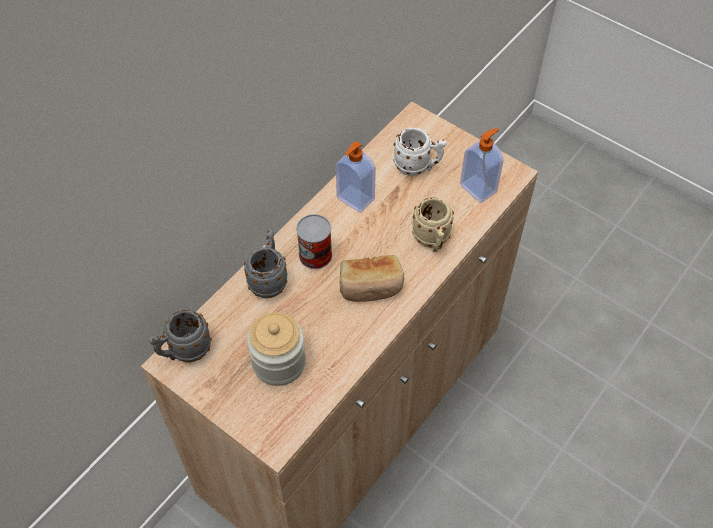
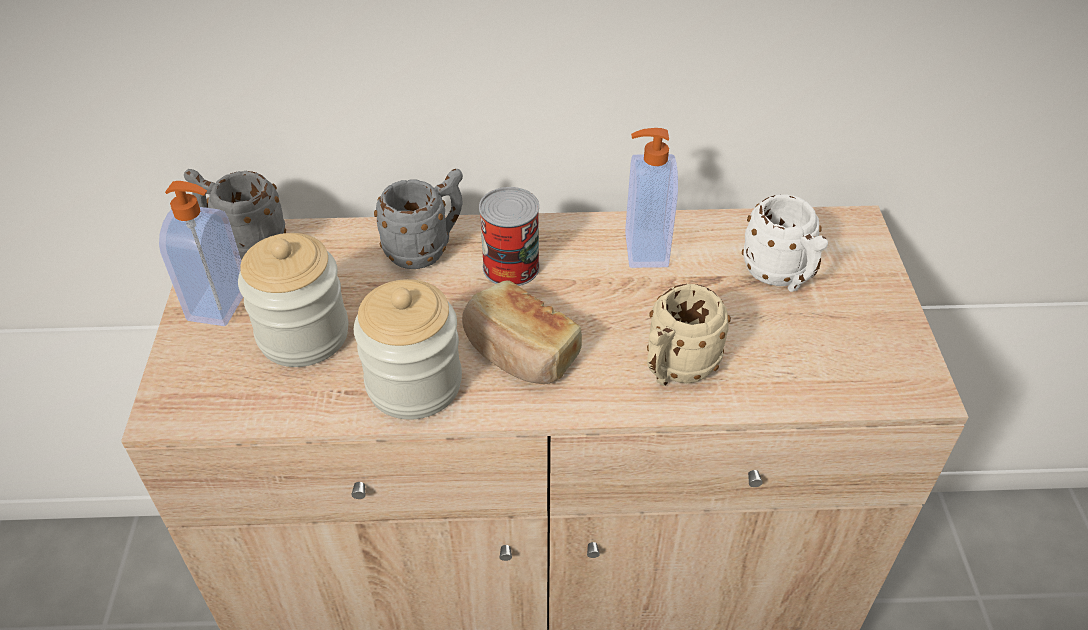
camera: 50 degrees right, 10 degrees down
(352, 337) = (414, 384): none -> jar
(479, 188) = (836, 364): soap dispenser -> soap dispenser (221, 304)

